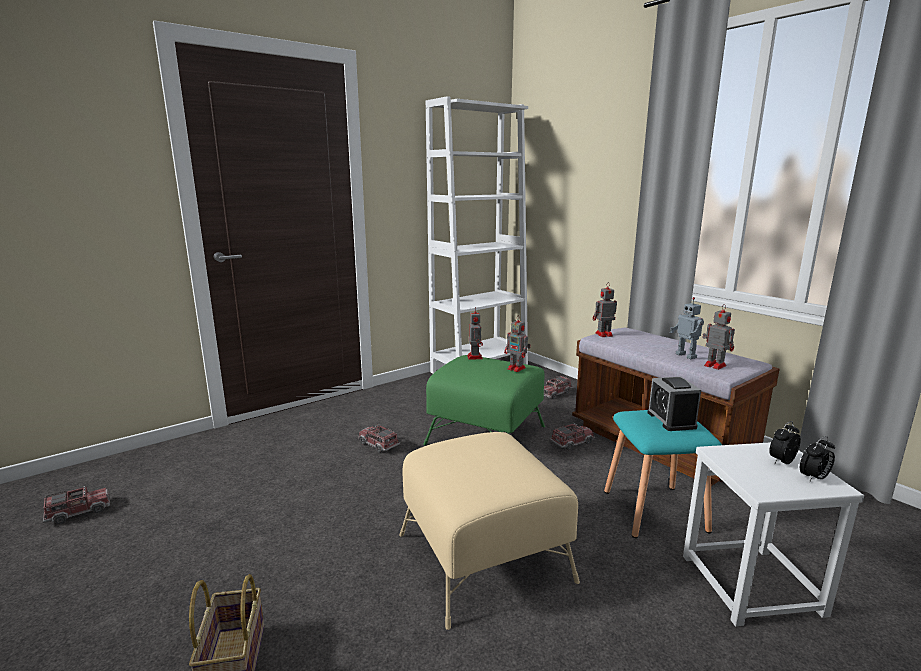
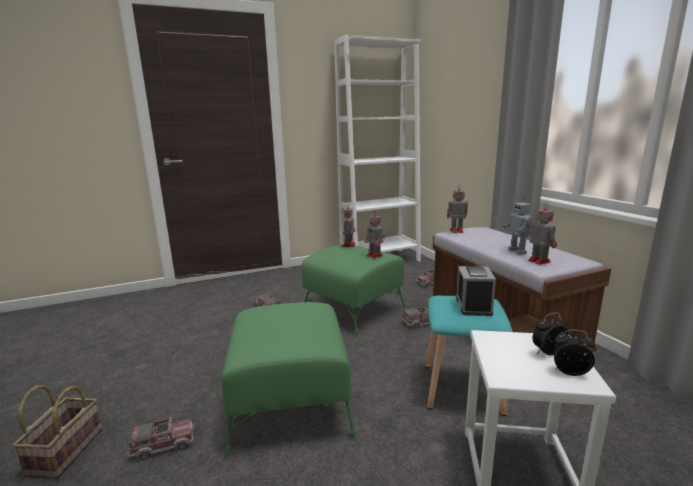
camera: 15 degrees right, 0 degrees up
(78, 512) = (49, 332): toy truck -> toy truck (163, 445)
(484, 556) = (291, 403): beige ottoman -> green ottoman
(813, 478) = (569, 372): alarm clock -> alarm clock turned 150 degrees counterclockwise

